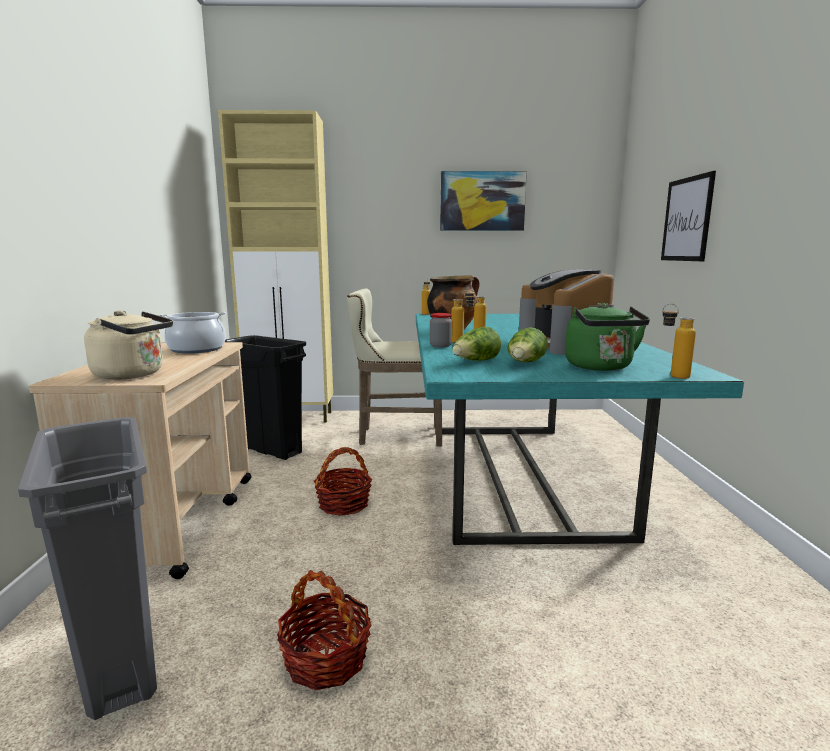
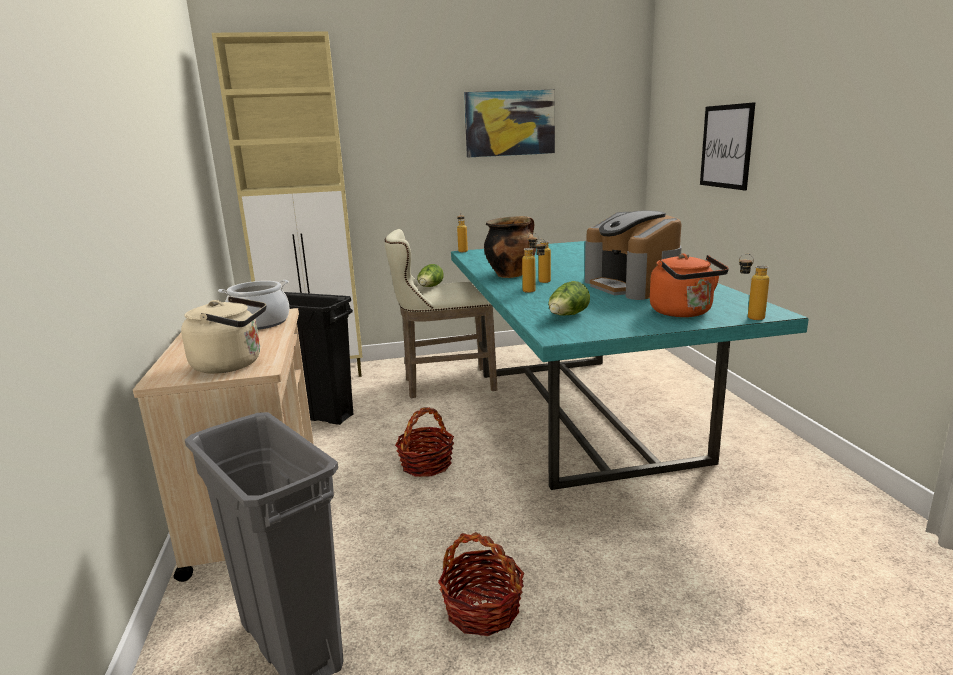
camera: 10 degrees left, 5 degrees up
(440, 346) = (517, 298): jar -> none
(525, 363) = (615, 314): lettuce -> lettuce (430, 287)
(601, 367) = (683, 313): green kettle -> orange kettle

